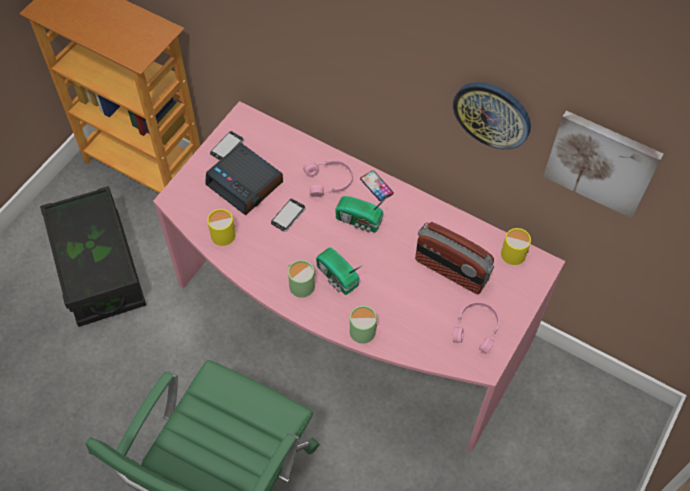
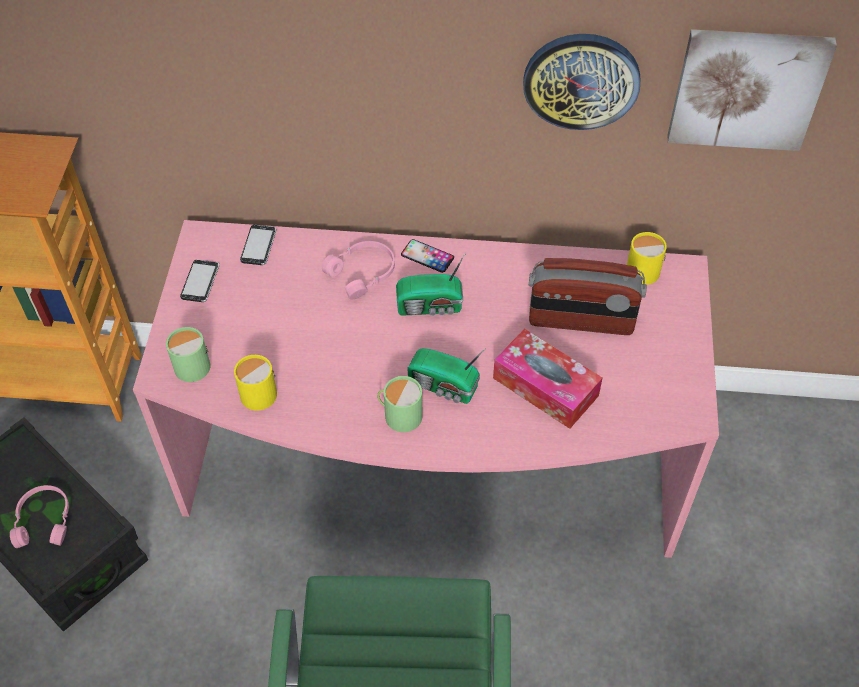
camera: 25 degrees left, 5 degrees down
(245, 183) = (252, 318): alarm clock -> none
(288, 216) = (334, 336): phone -> phone (259, 246)
(363, 328) = (514, 436): green mug -> green mug (191, 363)
(401, 305) = (545, 387): none -> tissue box
(476, 329) = (655, 376): pink headphones -> pink headphones (45, 520)

